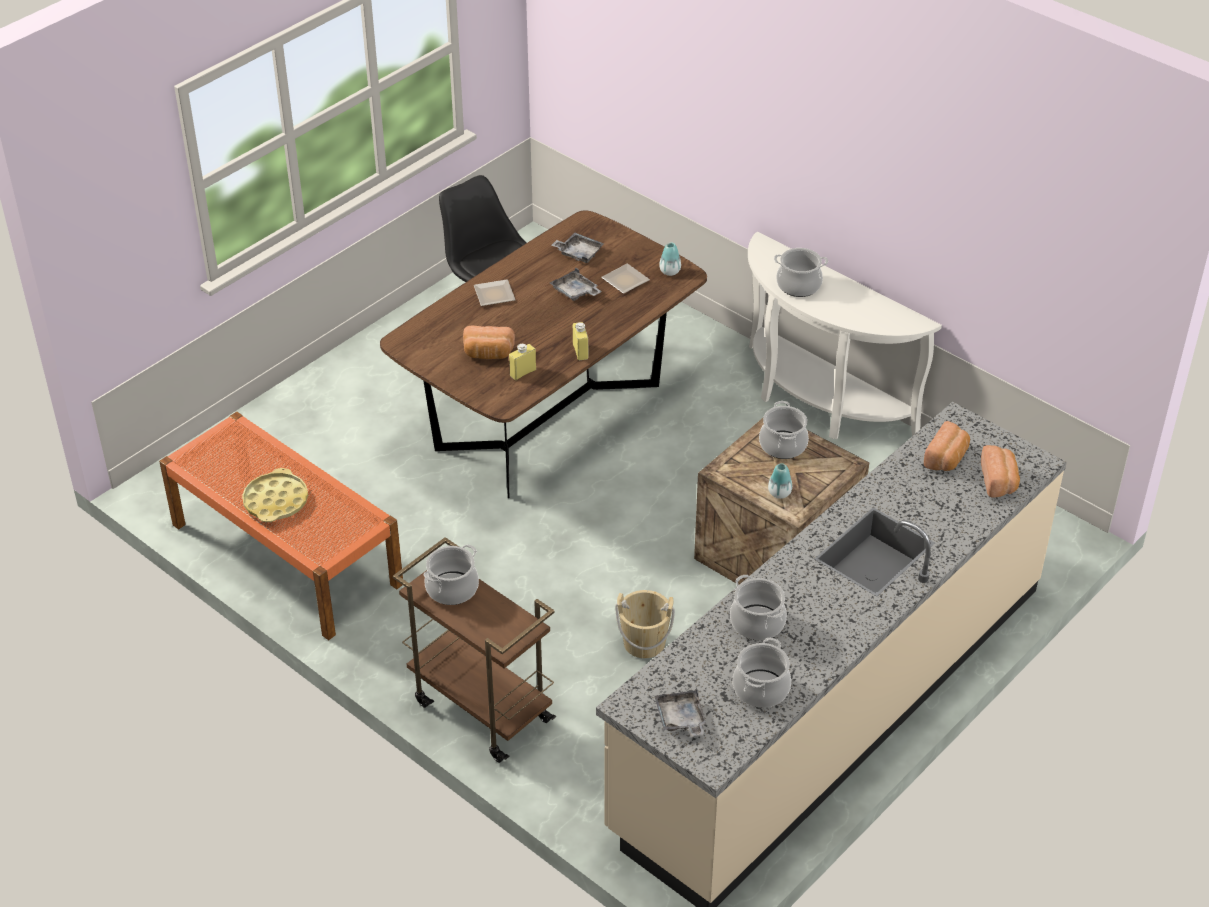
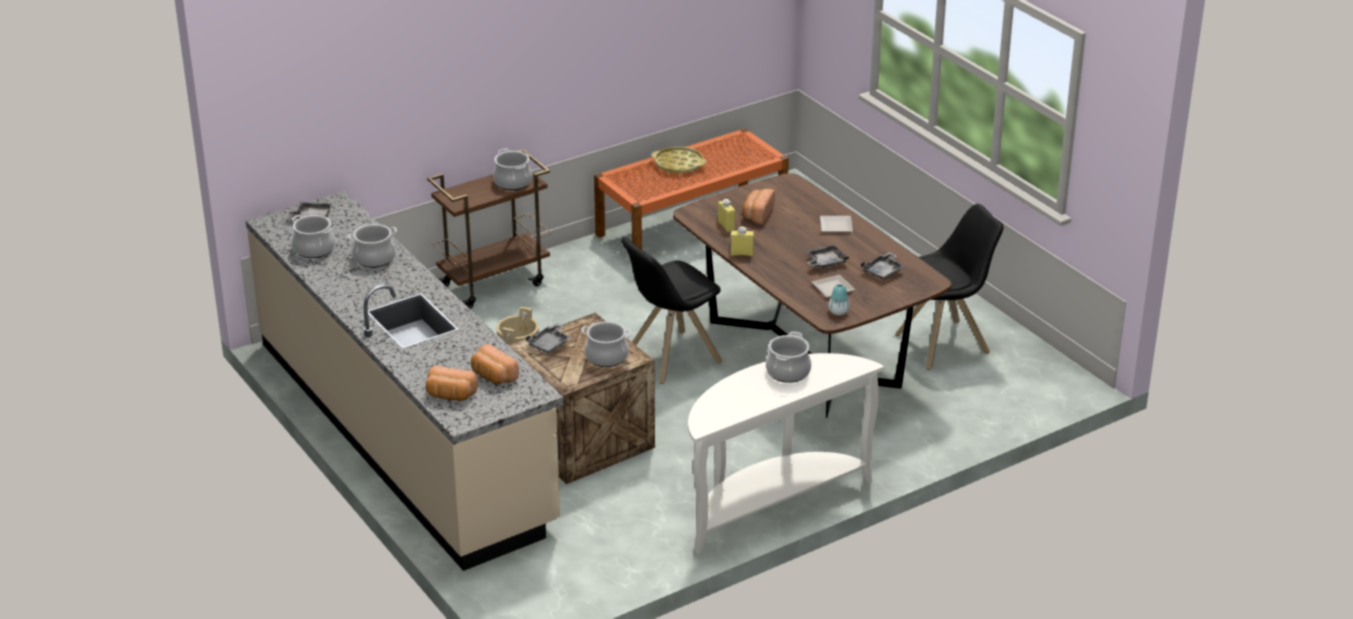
camera: 105 degrees right, 10 degrees down
(591, 515) = (672, 357): none -> black chair
(779, 493) = (550, 344): vase -> grey tray

